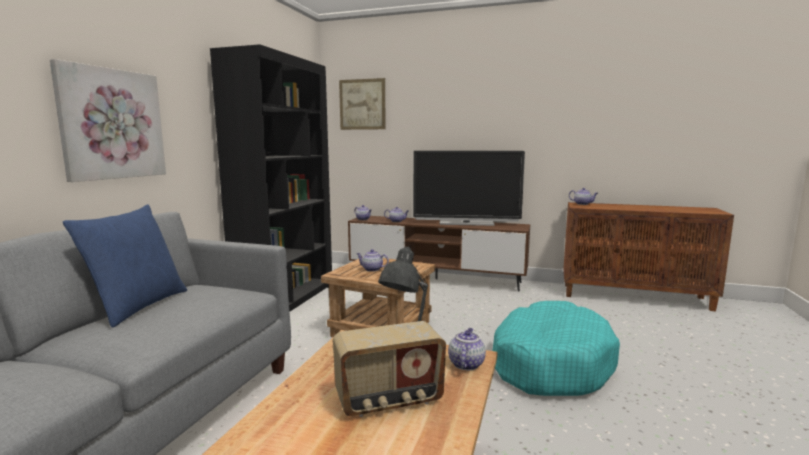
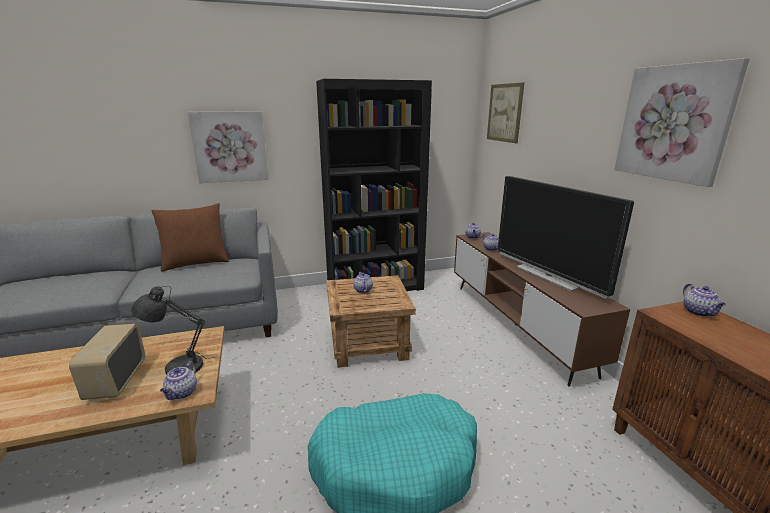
camera: 55 degrees right, 10 degrees up
(137, 306) = (196, 263): blue pillow -> brown pillow
(389, 401) = (116, 380): radio -> radio turned 45 degrees clockwise
(466, 364) = (182, 393): teapot -> teapot turned 120 degrees clockwise
(531, 102) = (674, 123): none -> picture

